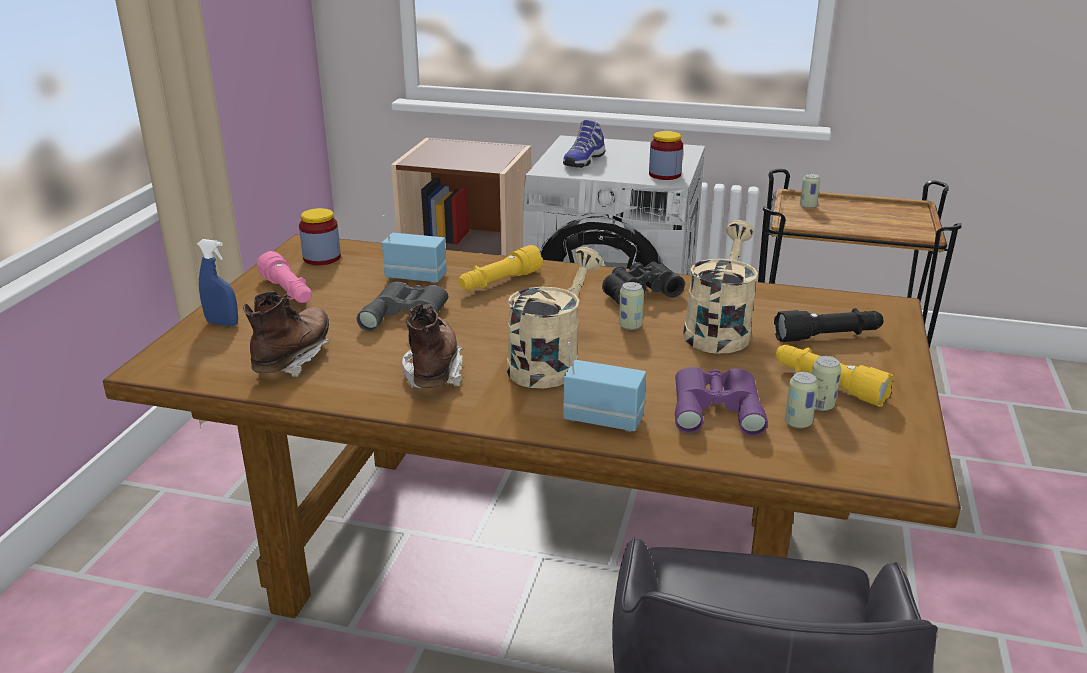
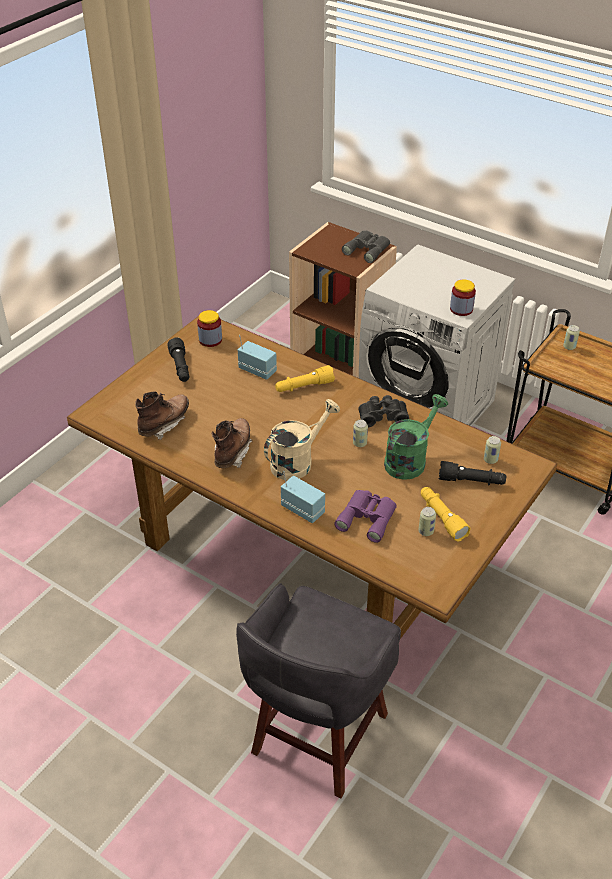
camera: 20 degrees right, 15 degrees up
(222, 323) = (137, 386): blue spray bottle -> none
(288, 292) = (180, 367): pink flashlight -> black flashlight
(408, 315) = (238, 403): grey binoculars -> grey binoculars (368, 249)
(583, 161) = (414, 280): shoe -> none
(718, 330) = (409, 459): beige watering can -> green watering can
(798, 422) = (404, 539): can -> can (490, 460)

